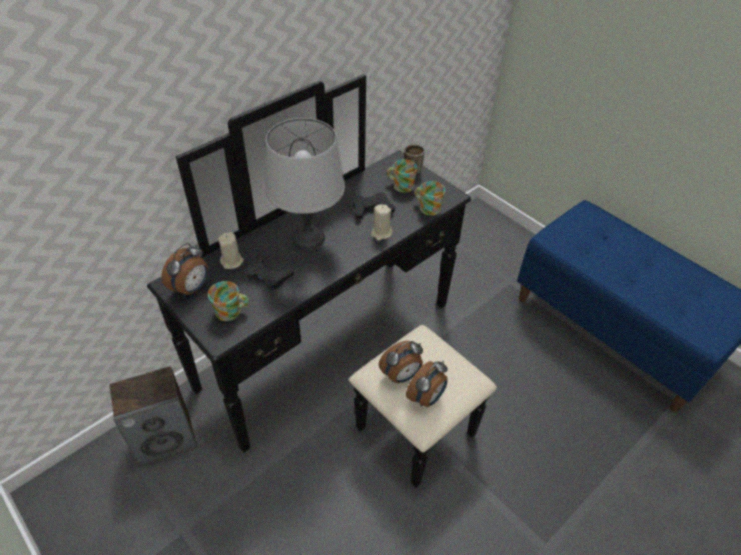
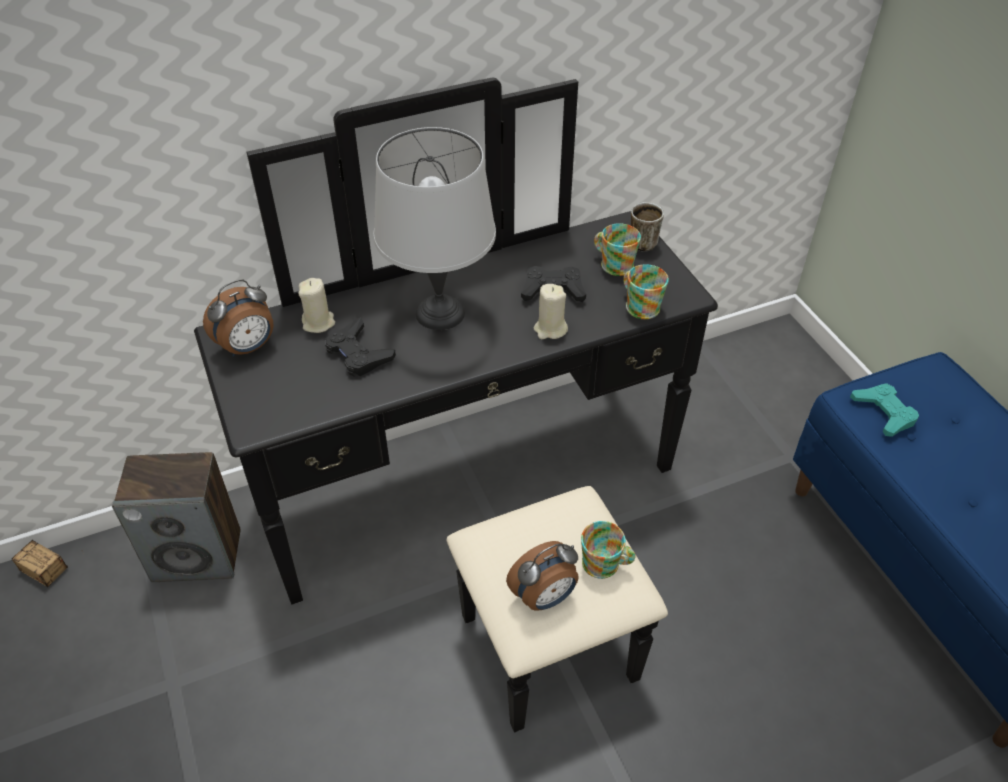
camera: 20 degrees right, 0 degrees up
(74, 484) = (63, 581): none -> storage box
(231, 311) = (286, 393): mug -> mug (605, 565)
(401, 376) = (520, 553): alarm clock -> none
(569, 241) = (884, 413): none -> turquoise game controller

